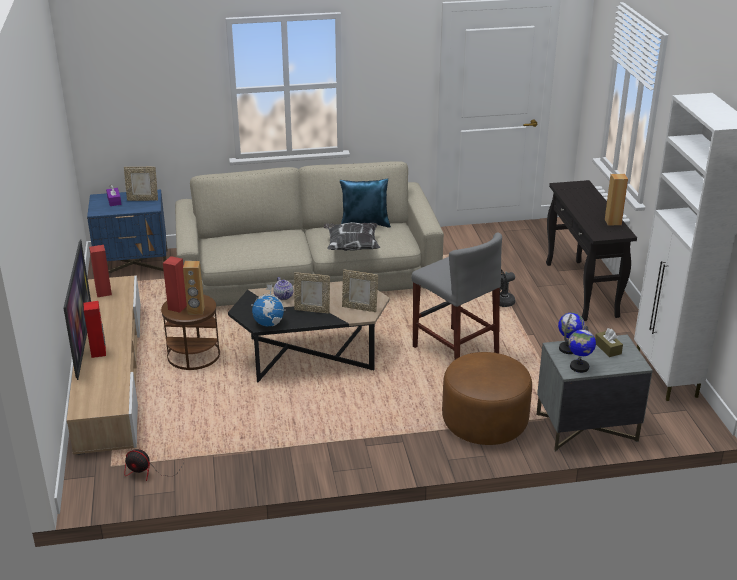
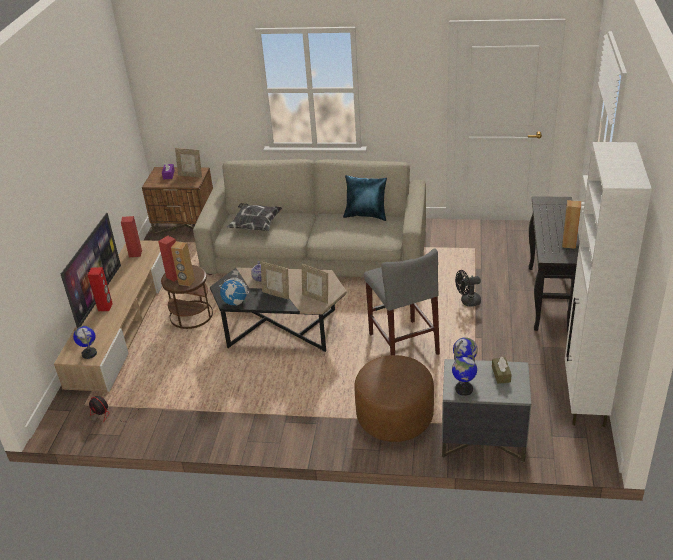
camera: 20 degrees right, 5 degrees up
(107, 403) = (89, 353): none -> globe
(133, 264) = (186, 226): blue nightstand -> brown nightstand
(351, 247) = (341, 236): pillow -> pillow (255, 226)

